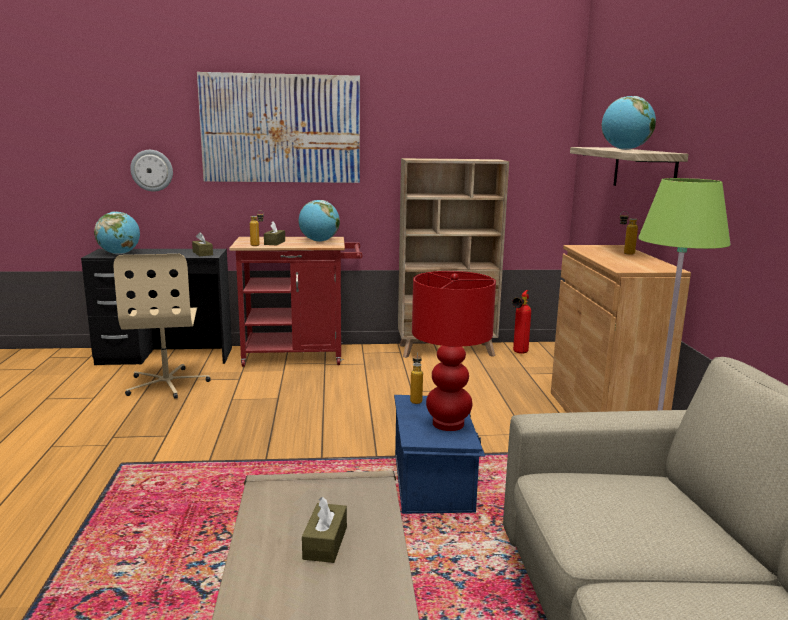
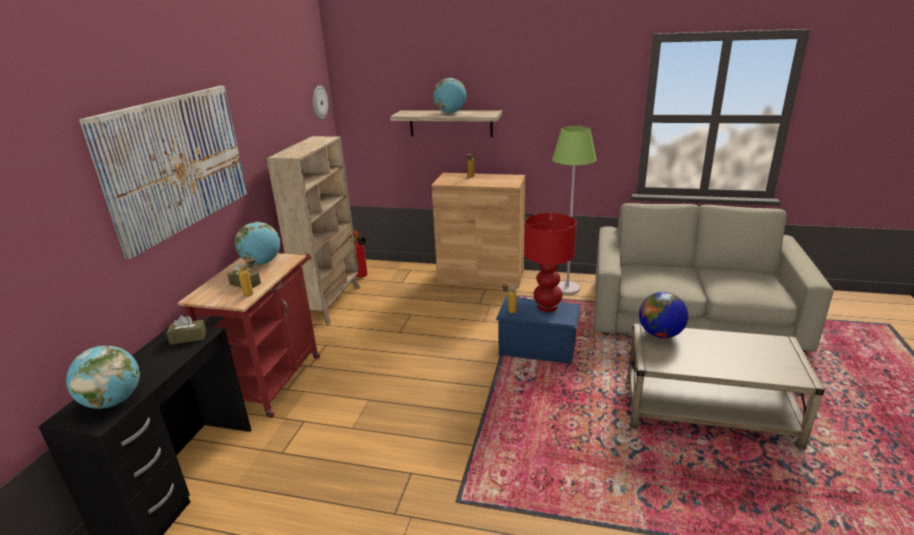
camera: 70 degrees left, 10 degrees up
(152, 170) = (63, 276): wall clock -> wall clock (319, 102)
(167, 384) = (277, 475): beige office chair -> none
(325, 543) = (707, 349): brown tissue box -> none
(363, 495) = (660, 334): none -> globe

